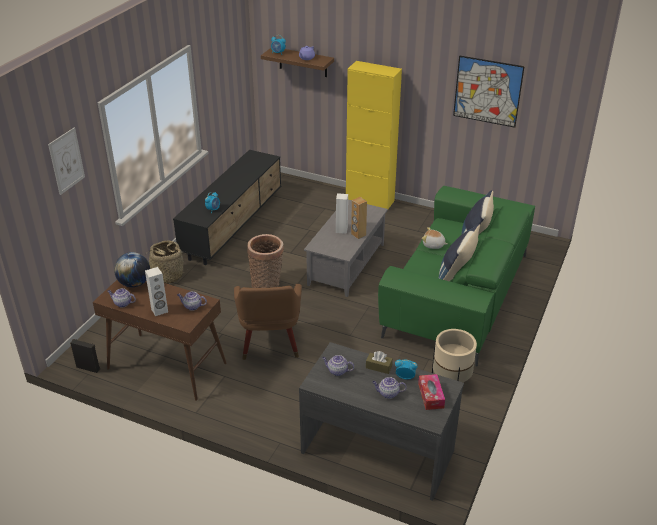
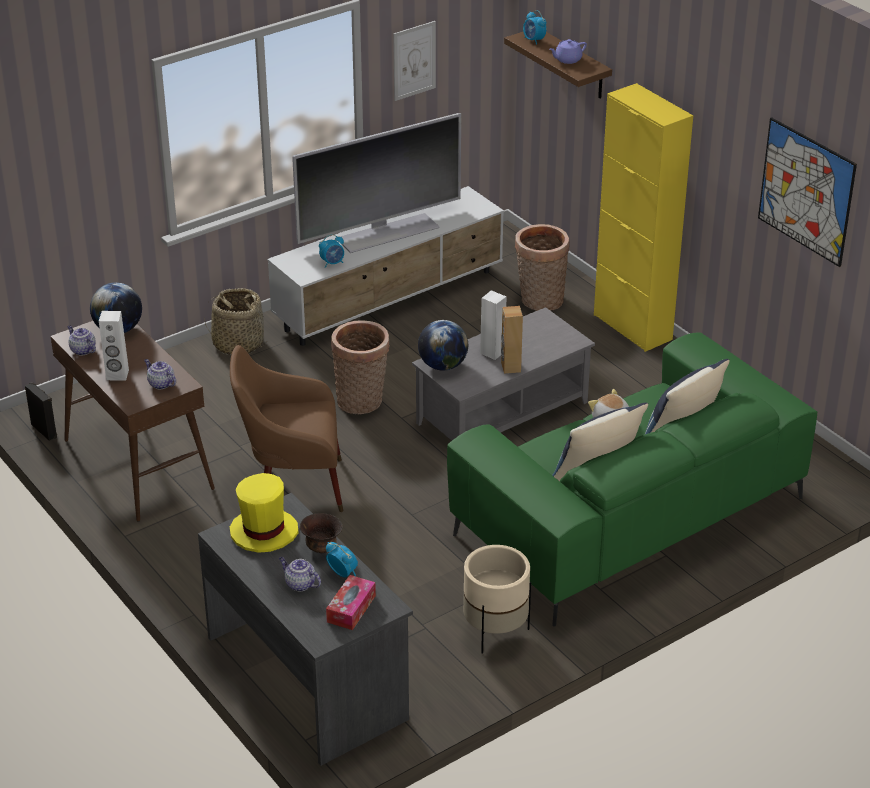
camera: 30 degrees right, 0 degrees up
(66, 161) = (78, 131): picture -> picture (414, 60)
(228, 185) = (386, 232): none -> television
(234, 225) = (391, 300): black tv stand -> white tv stand
(270, 344) = (292, 486): brown armchair -> brown armchair turned 60 degrees clockwise
(312, 202) = (539, 301): none -> basket
(322, 245) = (443, 365): none -> globe
(337, 371) = (263, 532): teapot -> yellow hat
(378, 367) = (321, 547): brown tissue box -> brown bowl

